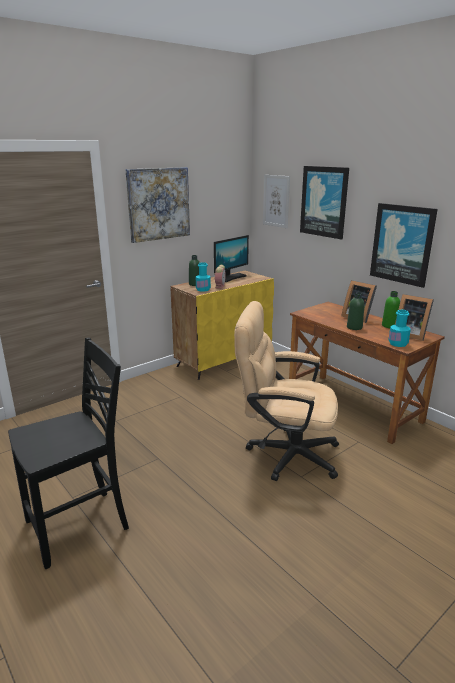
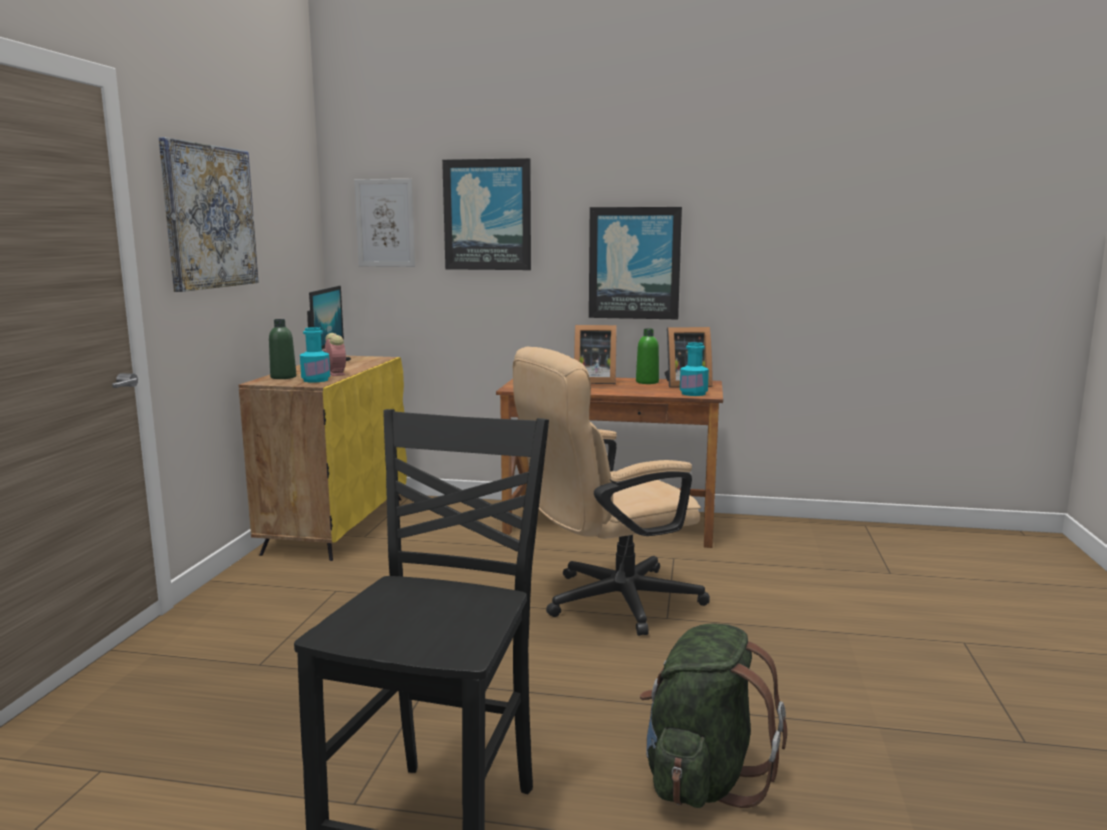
camera: 40 degrees left, 10 degrees down
(195, 568) = (702, 778): none -> green backpack
(354, 327) = (612, 389): green bottle -> none

